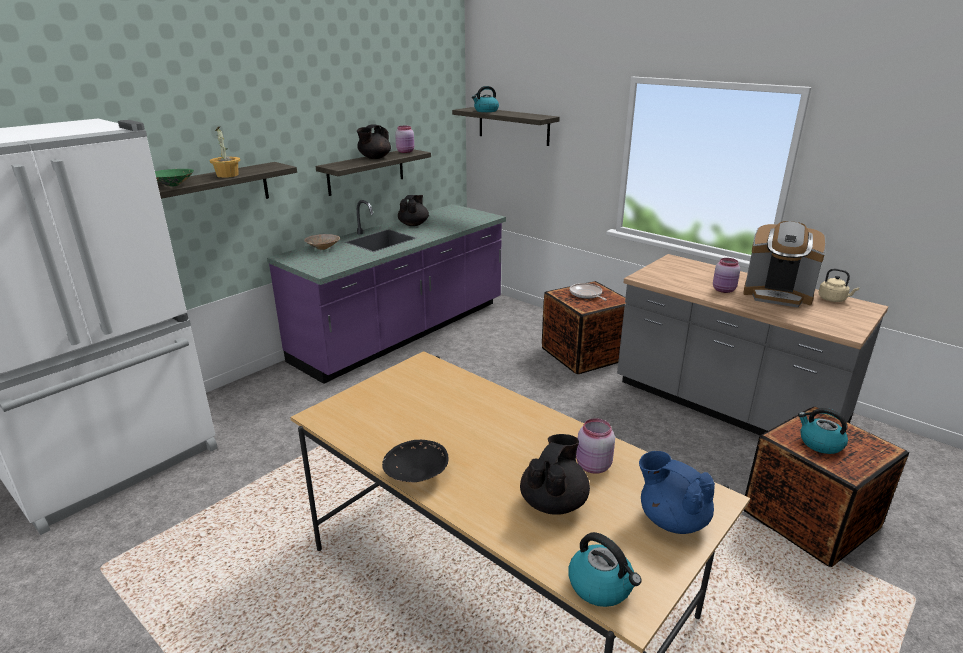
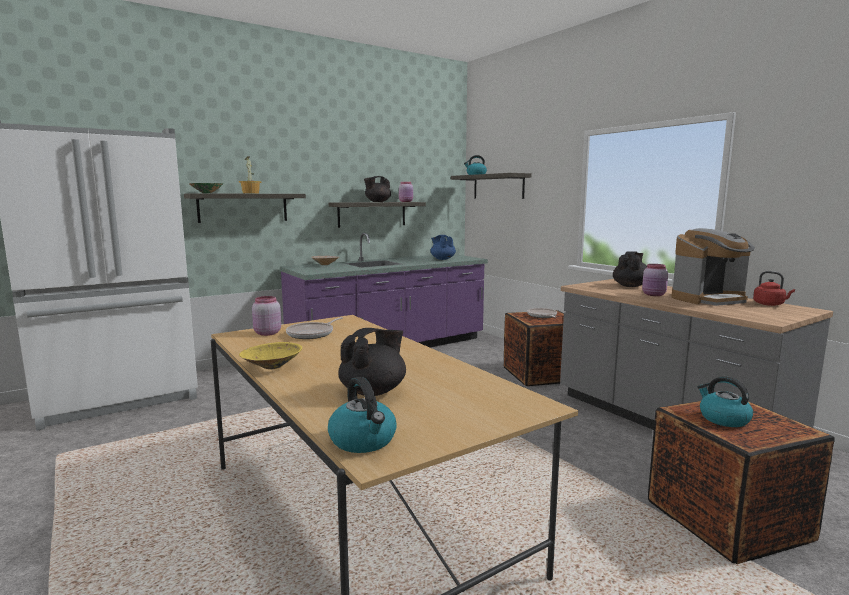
camera: 15 degrees right, 15 degrees down
(409, 400) = (312, 334): none -> frying pan
(414, 224) = (407, 259): black teapot -> black teapot (631, 286)
(415, 475) = (271, 367): black bowl -> yellow bowl
(592, 466) = (432, 377): pink jar -> pink jar (266, 333)
(671, 519) = (479, 412): blue teapot -> blue teapot (442, 259)
(777, 295) = (709, 299): coffee machine -> coffee machine turned 60 degrees counterclockwise
(833, 299) = (770, 304): beige kettle -> red kettle

